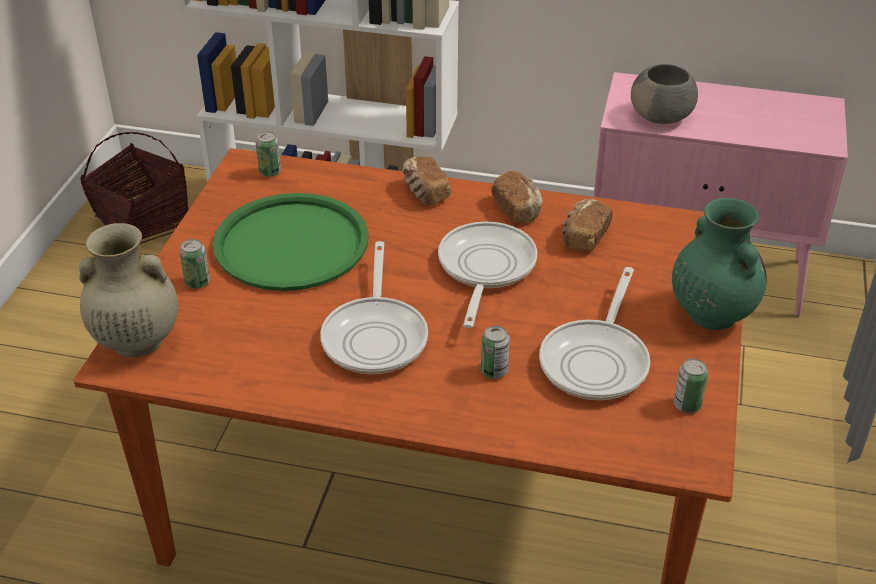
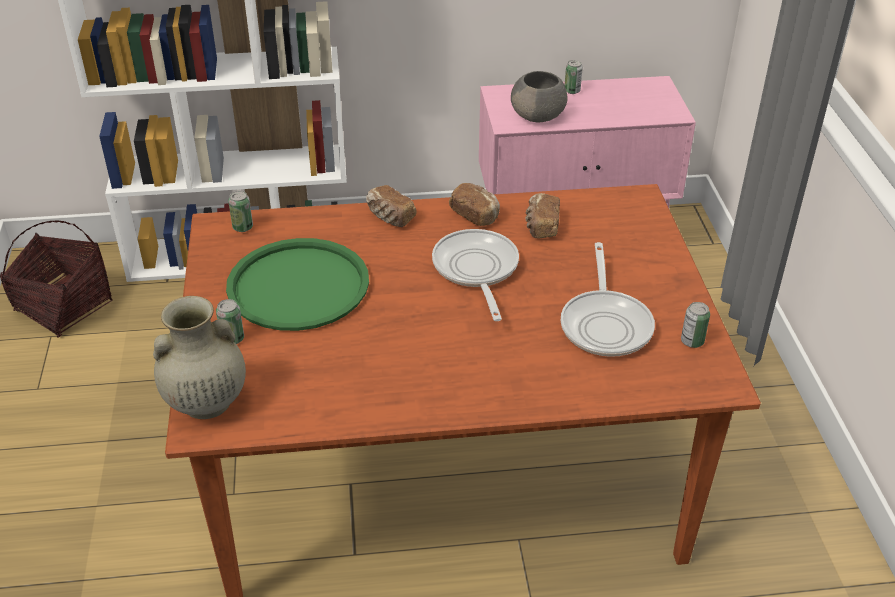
camera: 20 degrees left, 0 degrees up
(376, 336) = (417, 347): frying pan -> none
(494, 371) = (530, 352): can -> can (572, 91)
(711, 313) = (671, 265): green vase -> none

